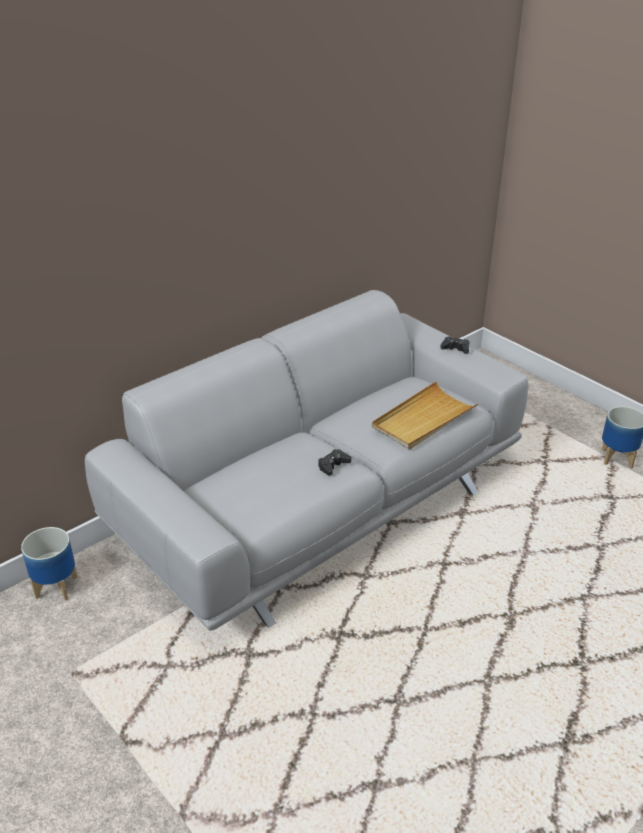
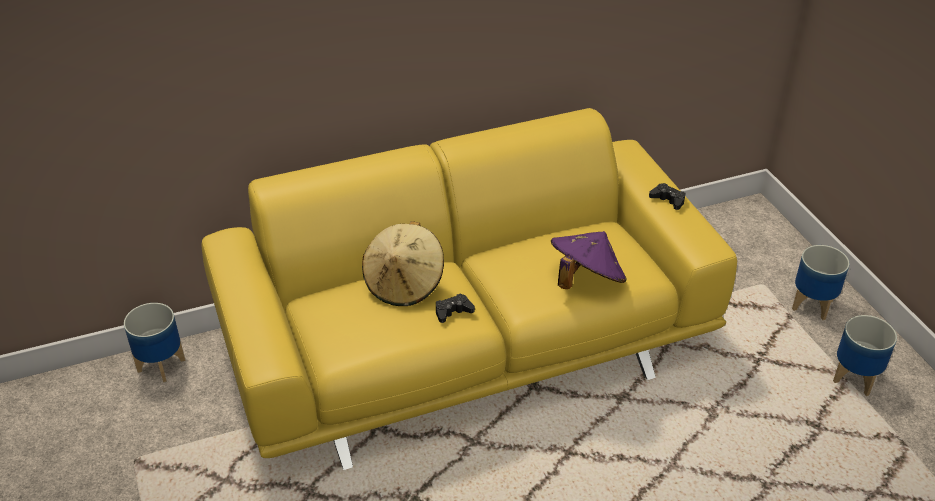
camera: 20 degrees right, 5 degrees up
(280, 454) = (404, 284): none -> beige hat
(321, 506) = (468, 347): grey sofa -> yellow sofa
(423, 419) = (585, 280): beige tray -> purple hat
(559, 416) = (812, 305): none -> planter

